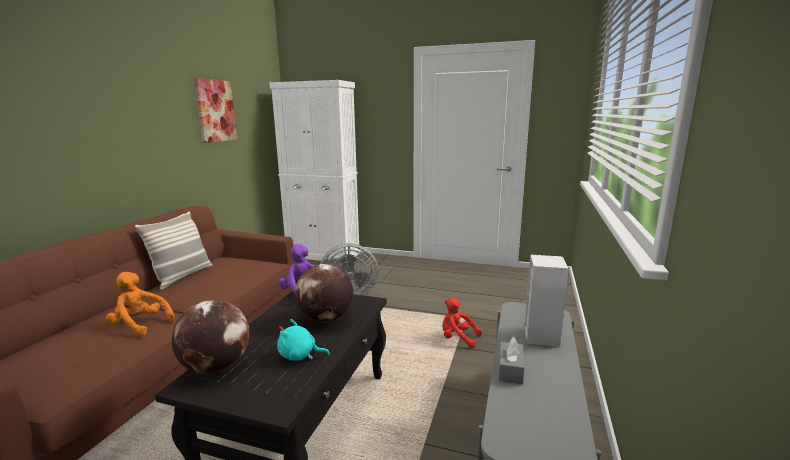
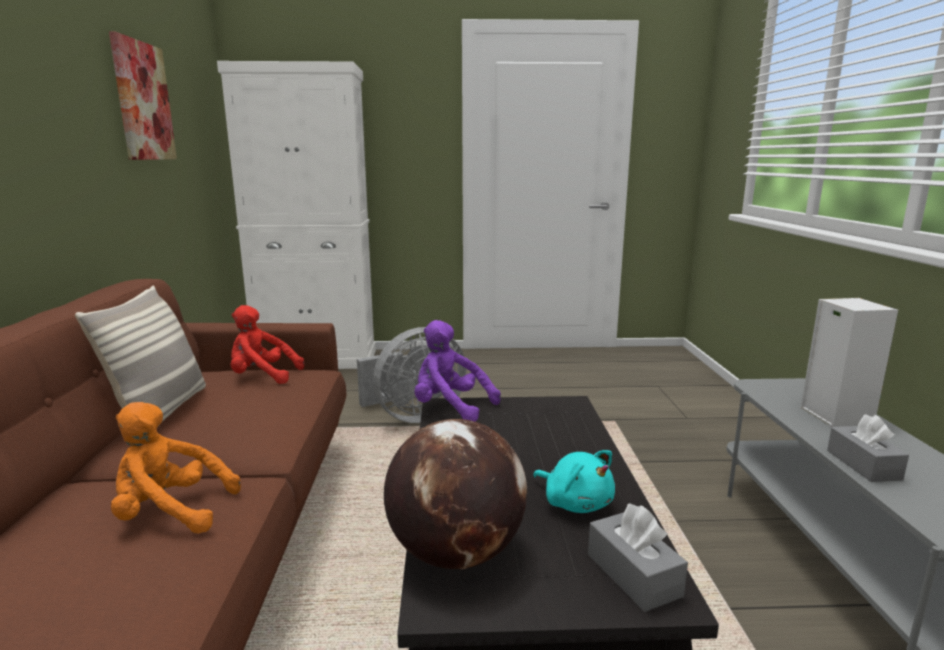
camera: 20 degrees left, 0 degrees up
(279, 395) = (633, 575): none -> grey tissue box
(299, 355) = (575, 502): turquoise plush toy -> turquoise plush toy turned 120 degrees counterclockwise
(326, 319) = (539, 440): globe -> none
(458, 339) = (630, 450): red plush toy -> red plush toy (262, 376)

